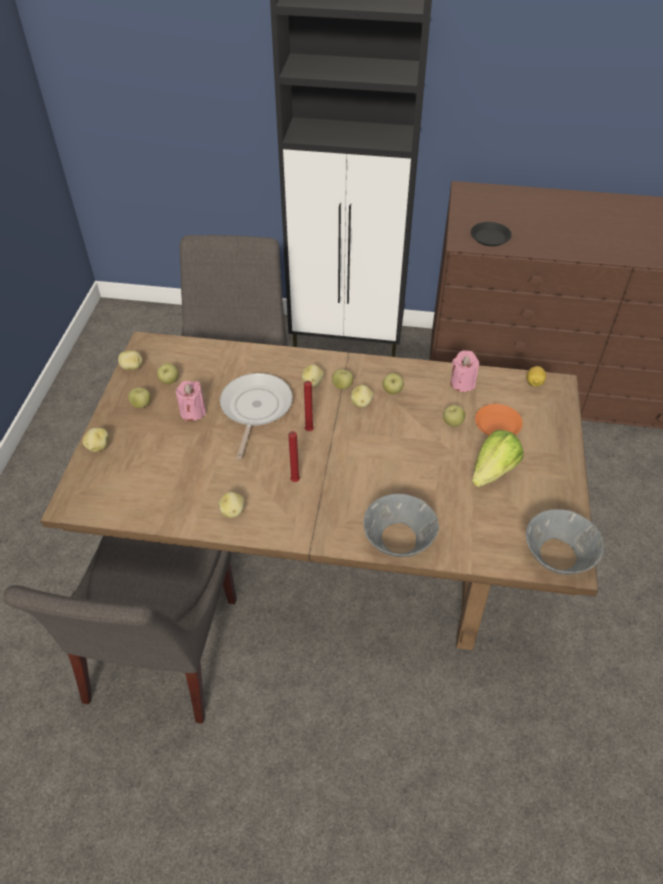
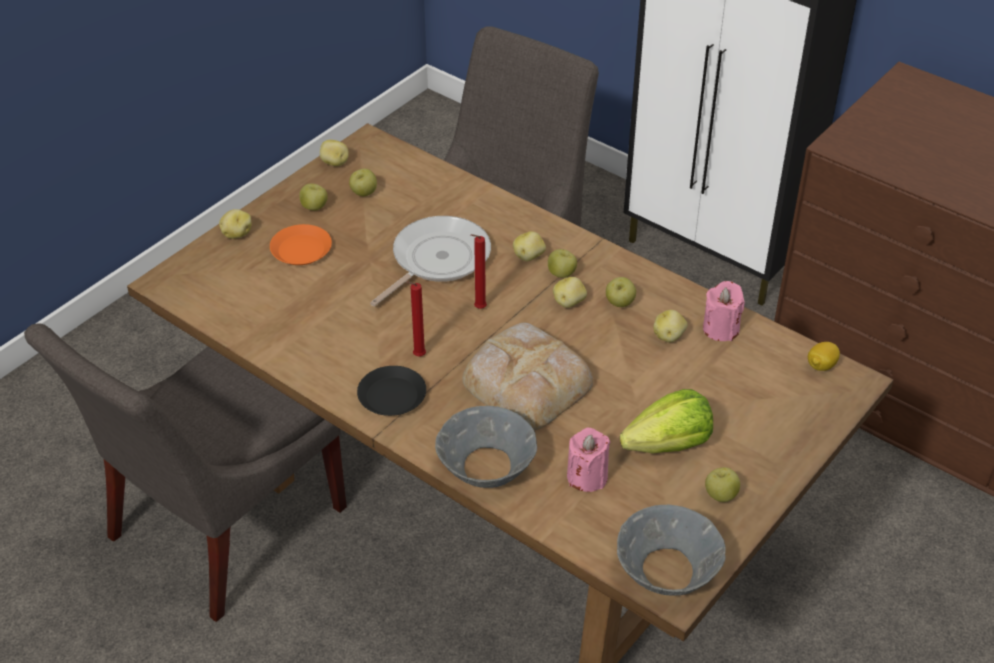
camera: 30 degrees right, 5 degrees down
(193, 412) = (364, 236): pink candle -> pink candle (587, 476)
(233, 511) = (326, 358): potato -> potato (669, 336)
(377, 468) = (526, 381): none -> bread
(452, 423) = (665, 369): apple -> apple (720, 495)
(489, 237) = (883, 152): black plate -> black plate (391, 396)
(498, 425) = (724, 395): orange plate -> orange plate (301, 250)

